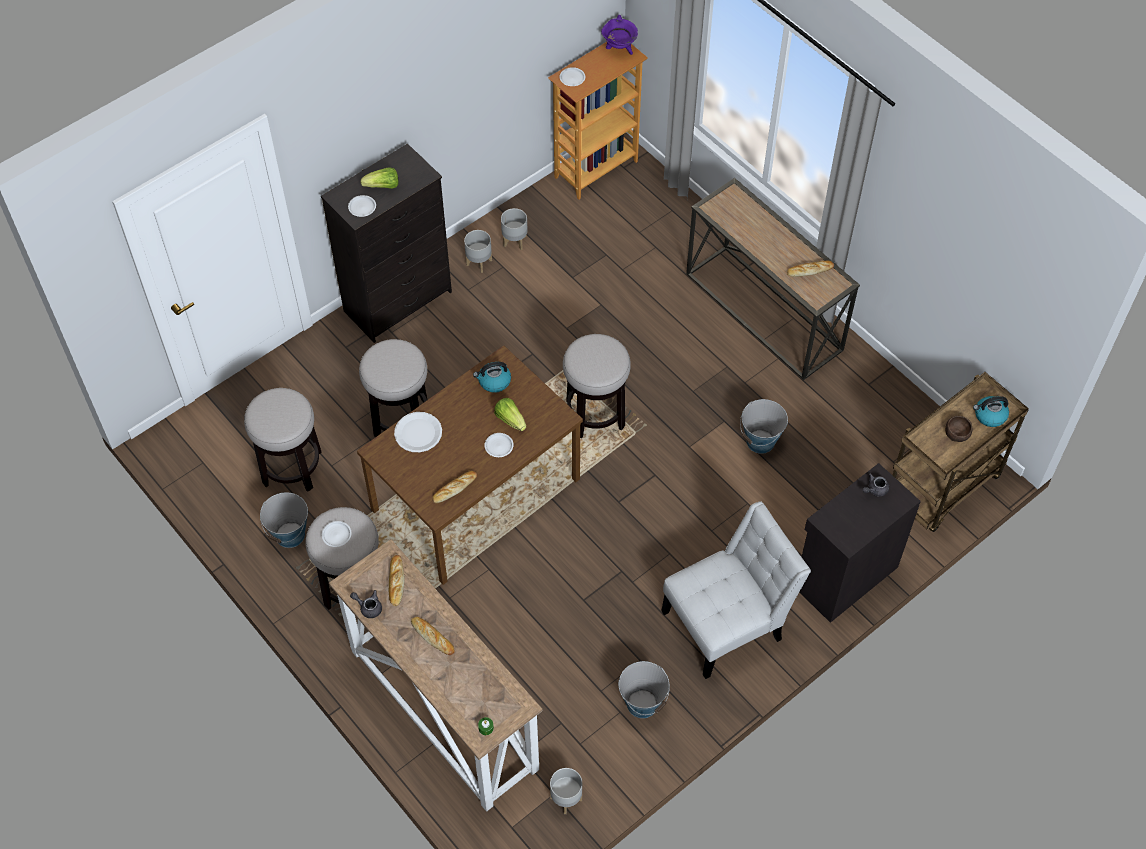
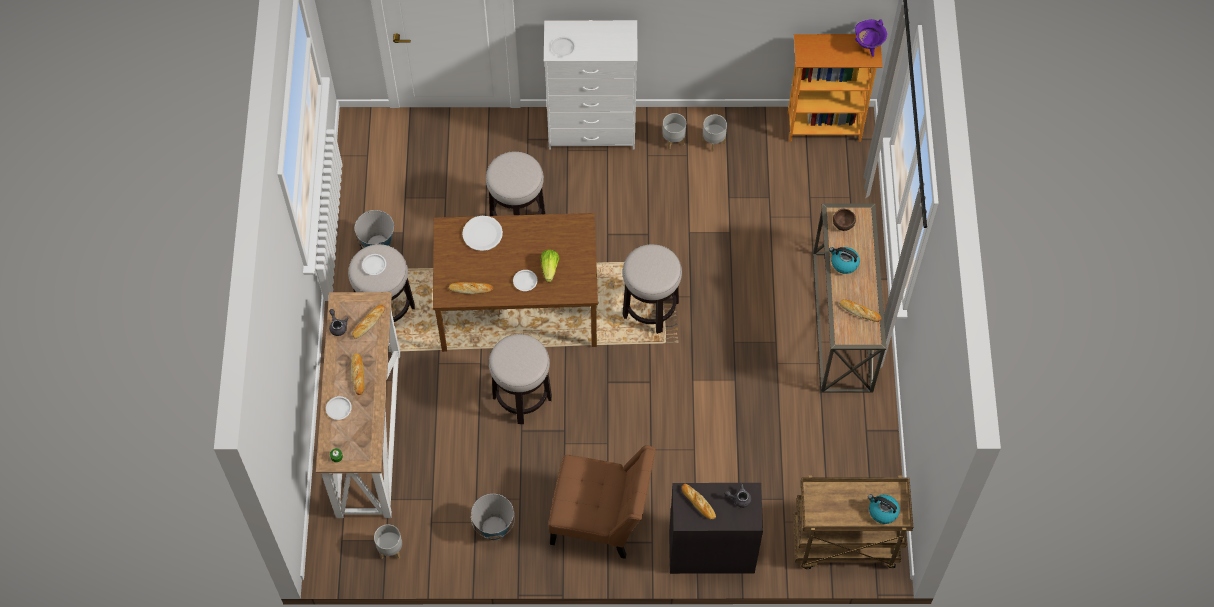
camera: 40 degrees right, 5 degrees up
(292, 467) = (419, 200): stool -> stool (522, 397)
(383, 186) = (591, 41): lettuce -> none
(399, 301) = (592, 131): black dresser -> white dresser
(494, 382) = (563, 234): kettle -> kettle (844, 263)
(572, 78) = (811, 46): white plate -> white plate (339, 409)
(728, 622) = (601, 519): white chair -> brown chair
(760, 441) = (746, 413): bucket -> none
(845, 519) = (698, 503): none -> bread
(957, 433) = (846, 506): brown bowl -> brown bowl (844, 223)

